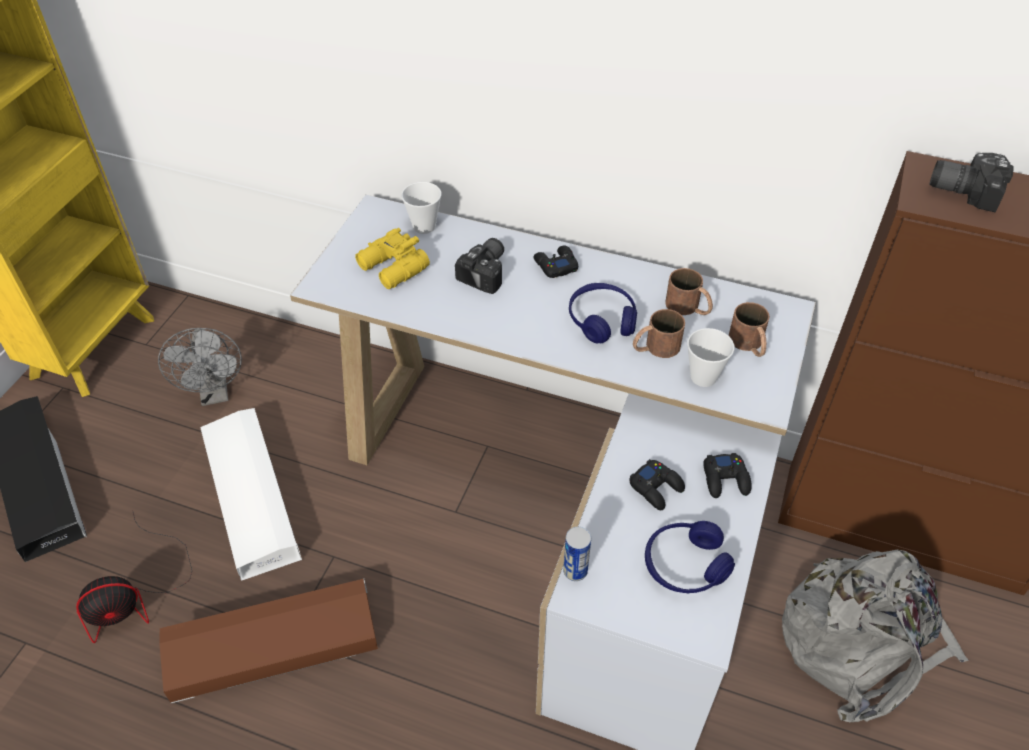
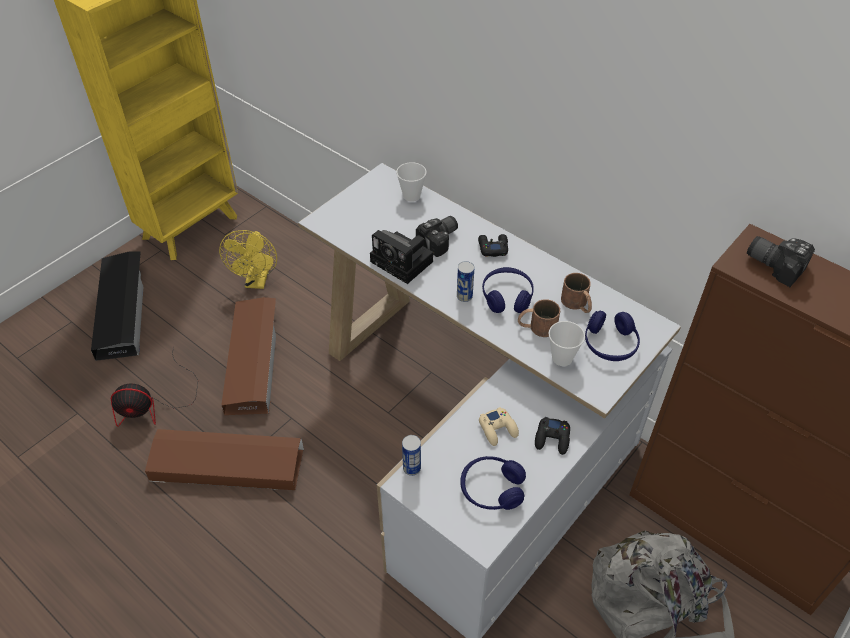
camera: 20 degrees right, 0 degrees up
(215, 394) = (257, 281): grey fan -> yellow fan
(251, 497) = (253, 360): white storage box -> brown storage box
(393, 269) = (375, 221): yellow binoculars -> none
(454, 311) = (404, 262): none -> camera
(550, 334) = (464, 296): none -> can
(656, 488) = (498, 429): black game controller -> beige game controller
(749, 344) = (610, 344): brown mug -> blue headphones

